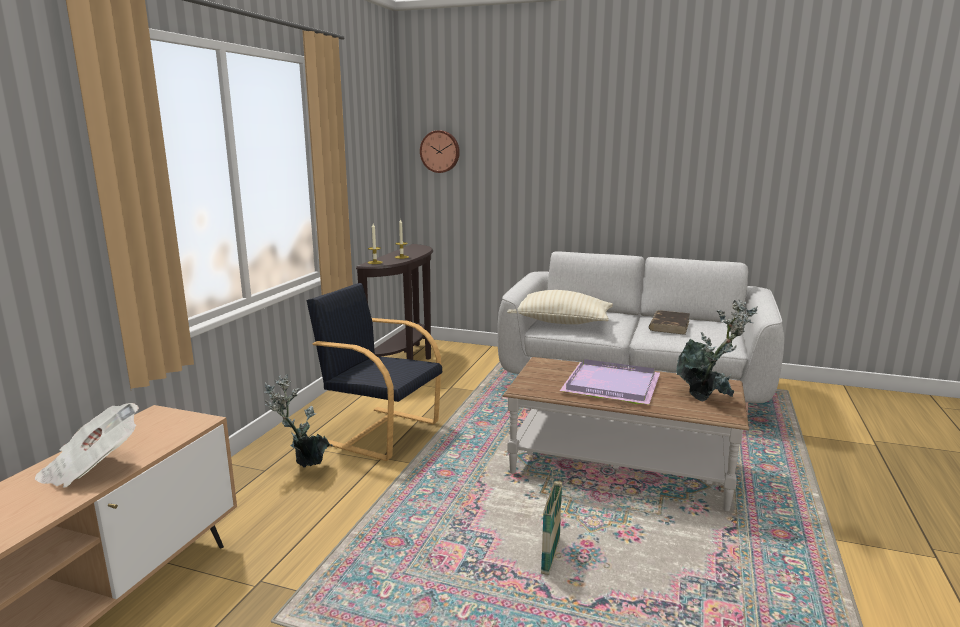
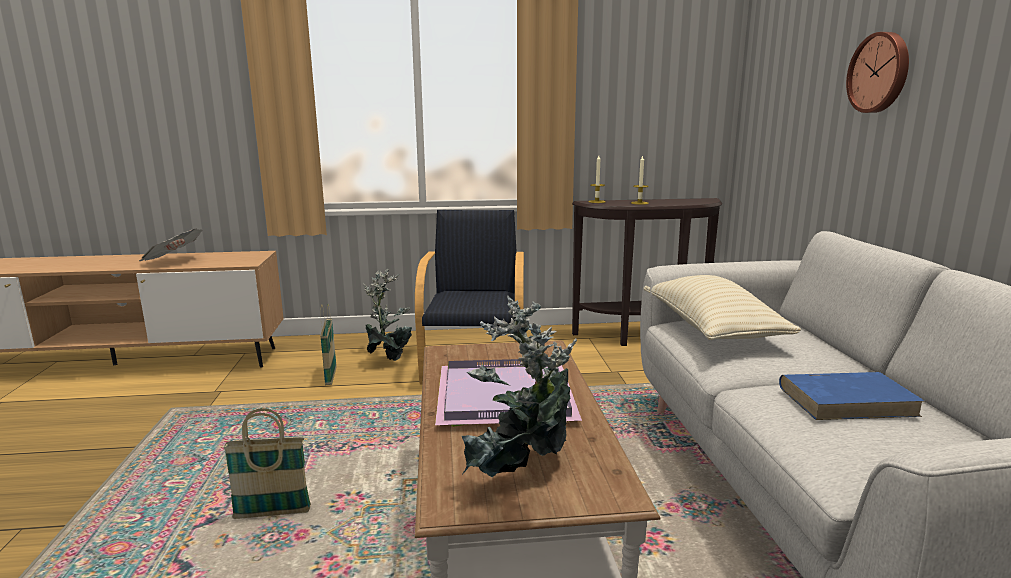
camera: 65 degrees right, 0 degrees up
(311, 503) = (331, 376): none -> basket
(440, 151) = (770, 74): wall clock -> wall clock (880, 73)
(669, 325) = (847, 400): brown book -> blue book

